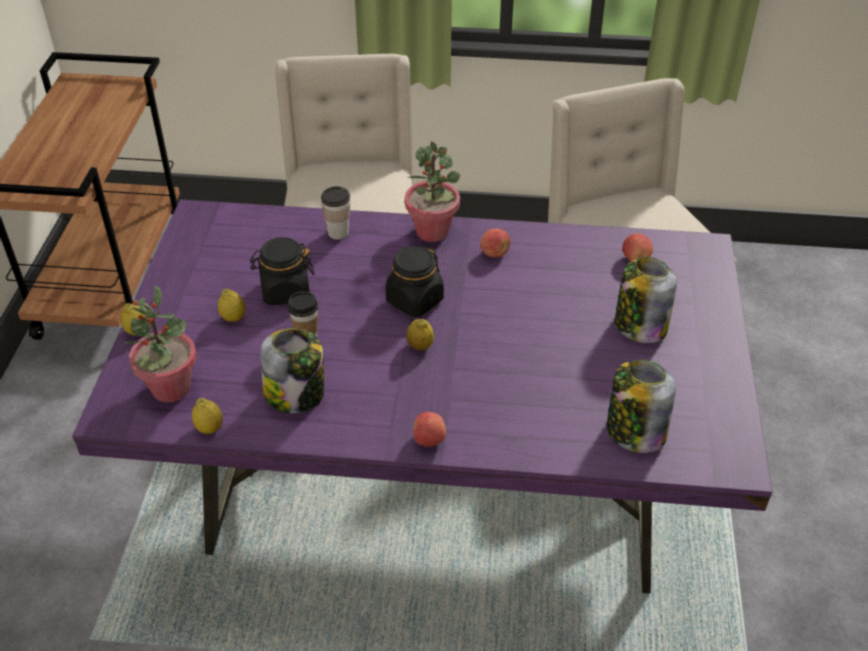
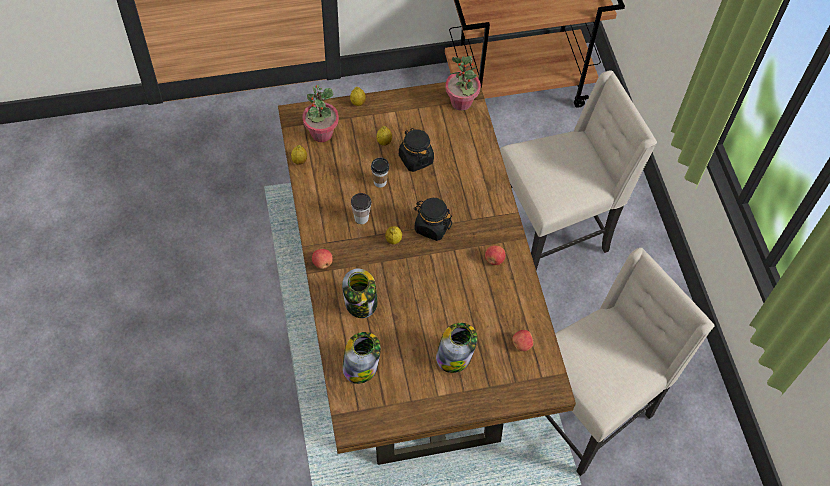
camera: 70 degrees right, 15 degrees up
(296, 394) = (335, 191): jar -> jar (361, 303)
(338, 233) = (479, 168): cup -> cup (361, 218)
(430, 498) = (409, 322): purple dining table -> brown dining table
(432, 231) = (502, 219): potted plant -> potted plant (461, 102)

